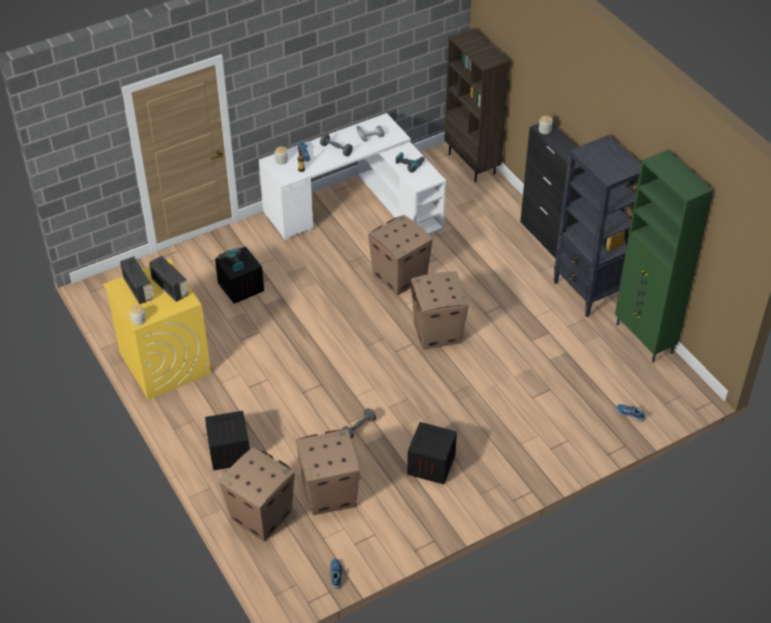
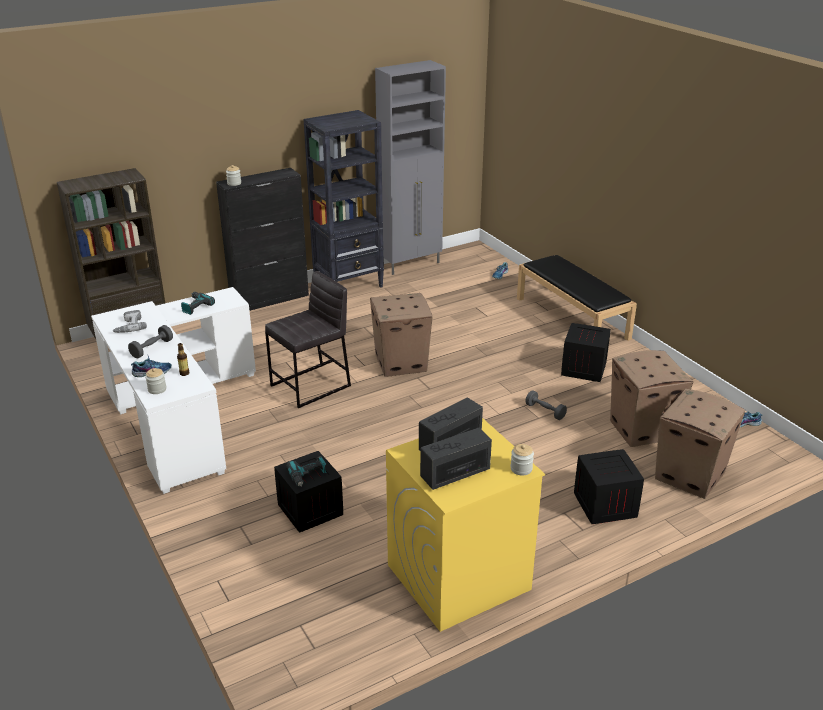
camera: 90 degrees left, 15 degrees down
(399, 277) = (311, 386): cardboard box -> grey stool
(533, 468) = (572, 318): none -> black bench
(644, 339) = (411, 264): green cabinet -> grey cabinet

